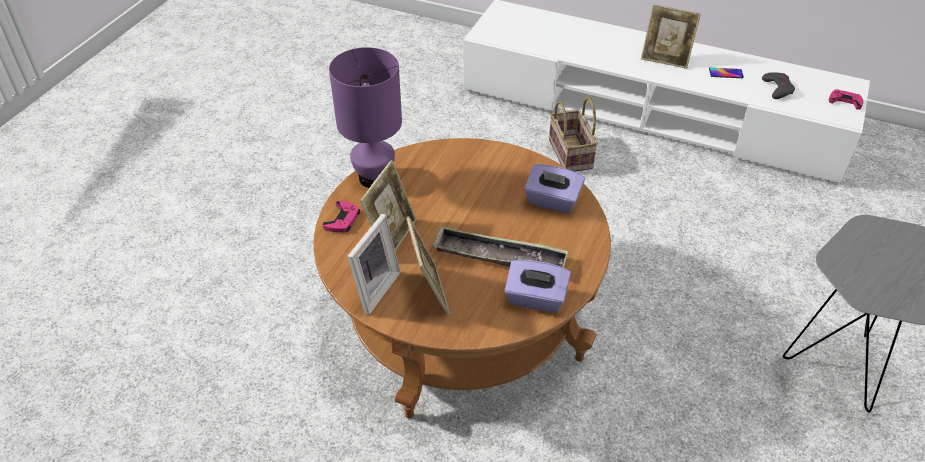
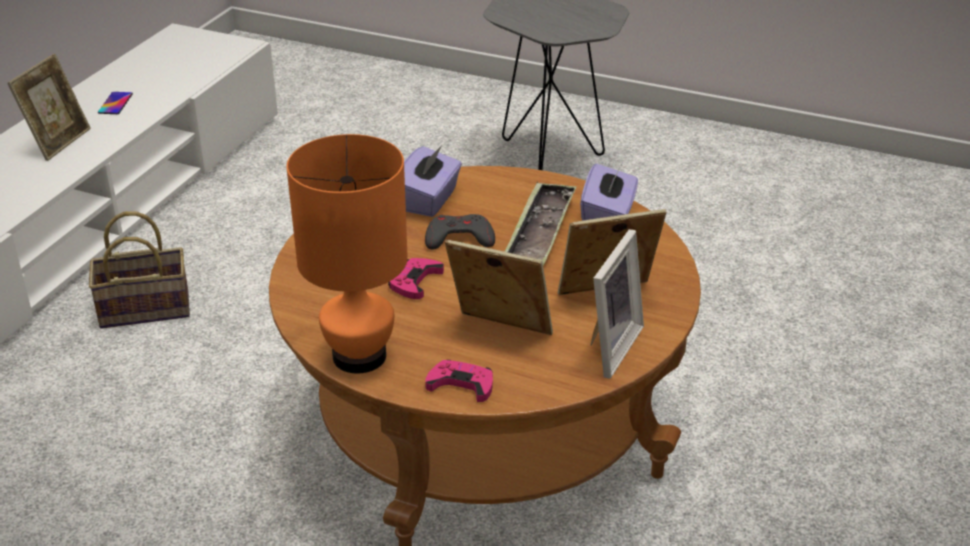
camera: 90 degrees left, 10 degrees down
(372, 289) = (607, 347): picture frame -> picture frame turned 90 degrees clockwise
(373, 178) = (359, 357): purple table lamp -> orange table lamp
(777, 88) = (165, 75): grey game controller -> grey game controller (459, 238)
(845, 101) = (208, 41): pink game controller -> pink game controller (415, 282)

